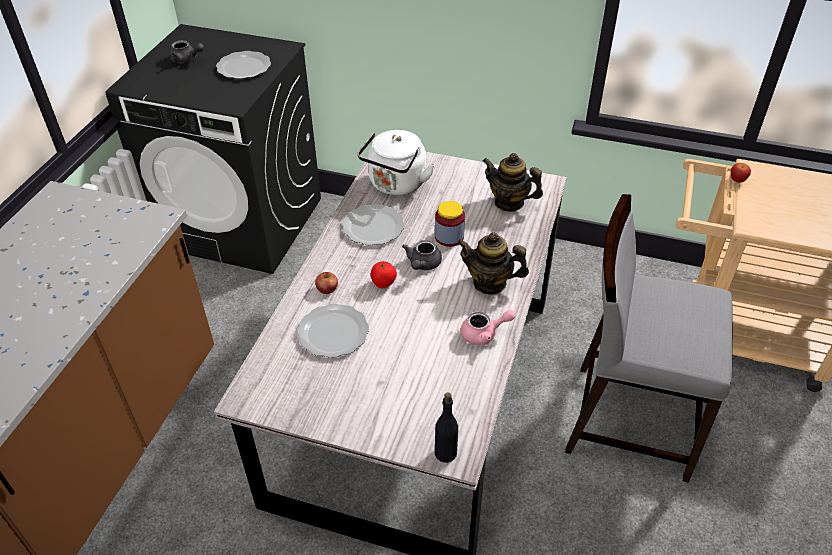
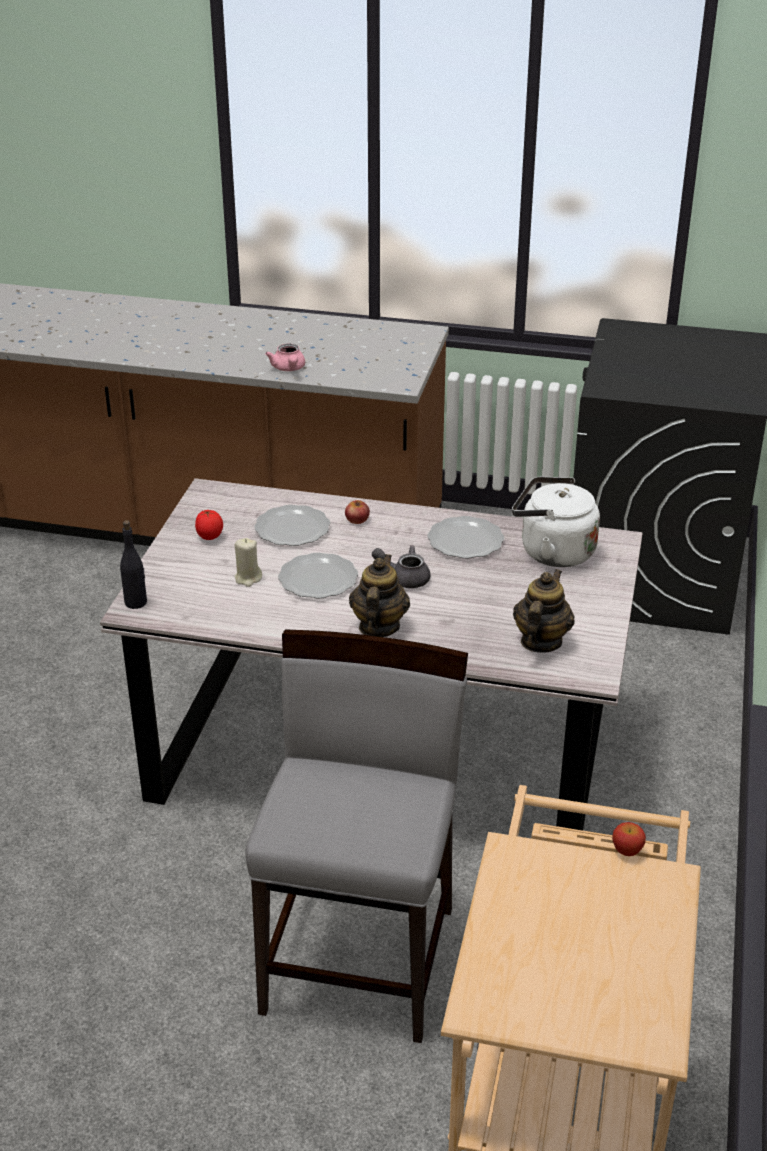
camera: 85 degrees right, 10 degrees down
(187, 60) = (688, 349): grey teapot -> none
(244, 67) = (688, 384): plate -> plate (317, 579)
(384, 283) = (368, 554): tomato -> tomato (209, 537)
(412, 365) = (248, 578): none -> beige candle
(449, 237) = (458, 595): jar -> none
(484, 334) = (294, 623): pink teapot -> pink teapot (288, 369)

